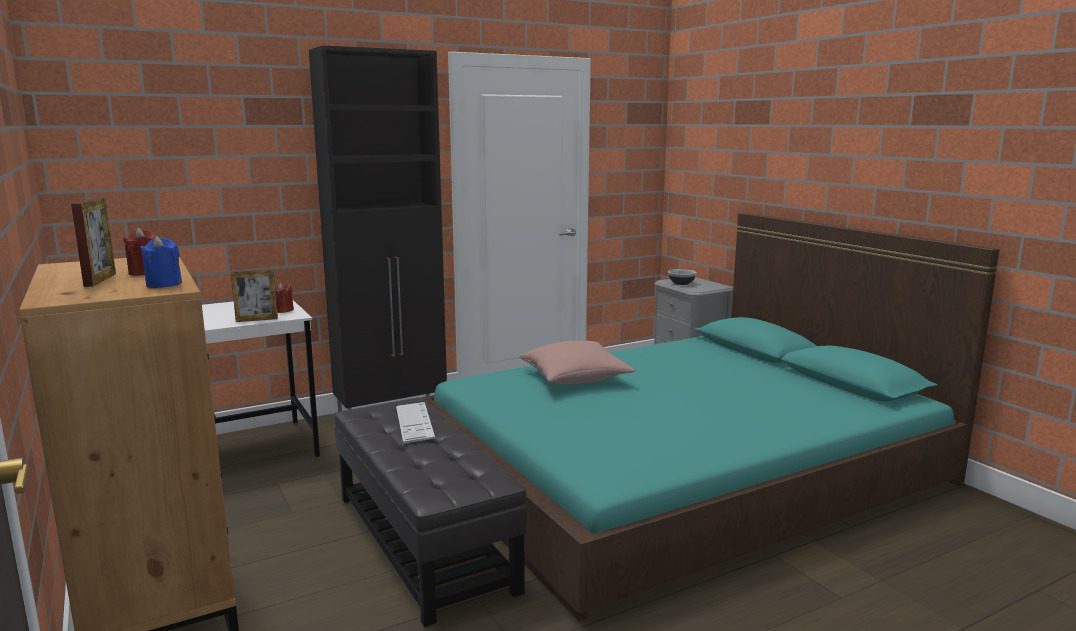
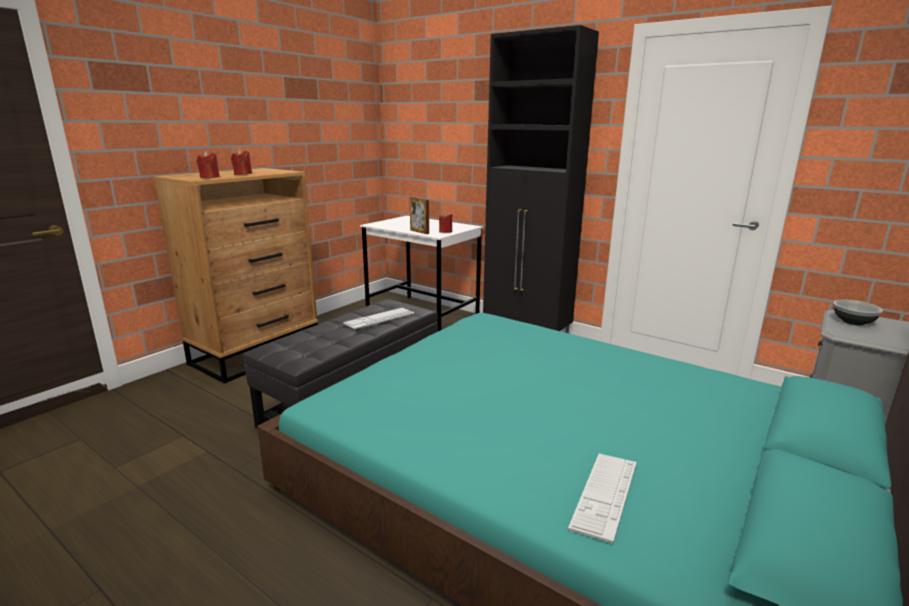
camera: 65 degrees right, 5 degrees up
(100, 280) = (221, 173): picture frame -> none
(164, 284) = (209, 177): blue candle -> red candle
(575, 378) = (541, 350): pink pillow -> none
(798, 410) = (604, 495): none -> keyboard

